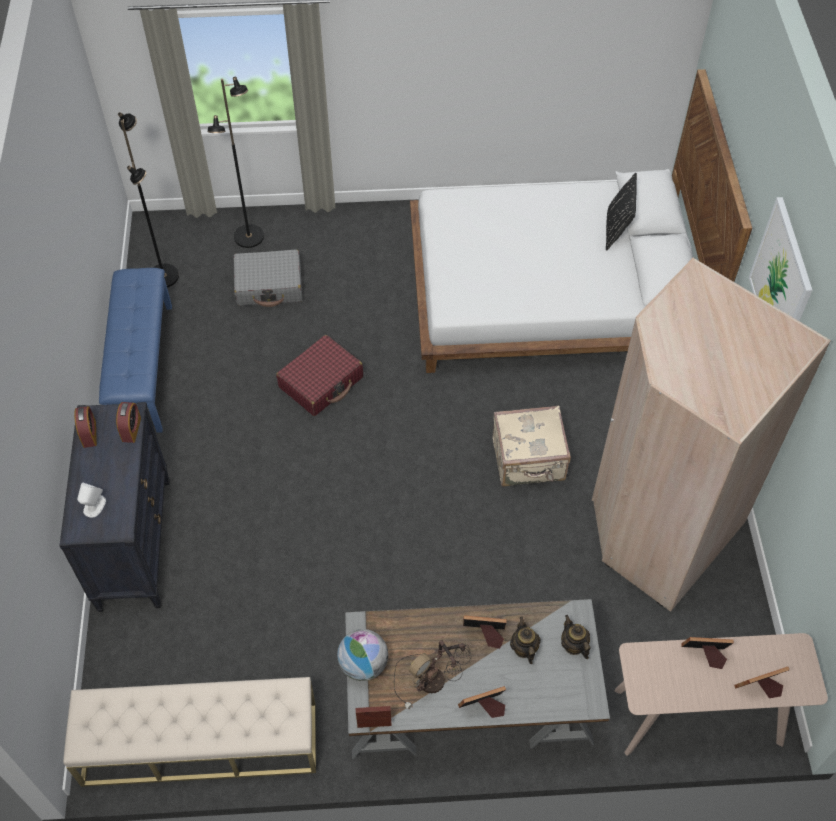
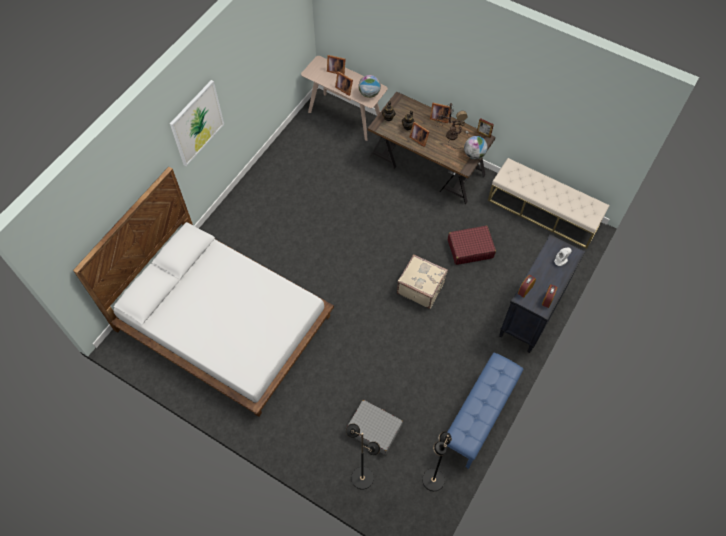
camera: 145 degrees left, 5 degrees up
(321, 382) = (387, 344): red suitcase -> red suitcase (470, 248)
(469, 708) = (427, 165): grey desk -> brown desk
(529, 461) = (320, 242): beige suitcase -> beige suitcase (421, 287)
(617, 230) = (177, 294): black pillow -> none
(651, 674) = (369, 94): none -> globe
(658, 526) = (292, 182): beige wardrobe -> none

